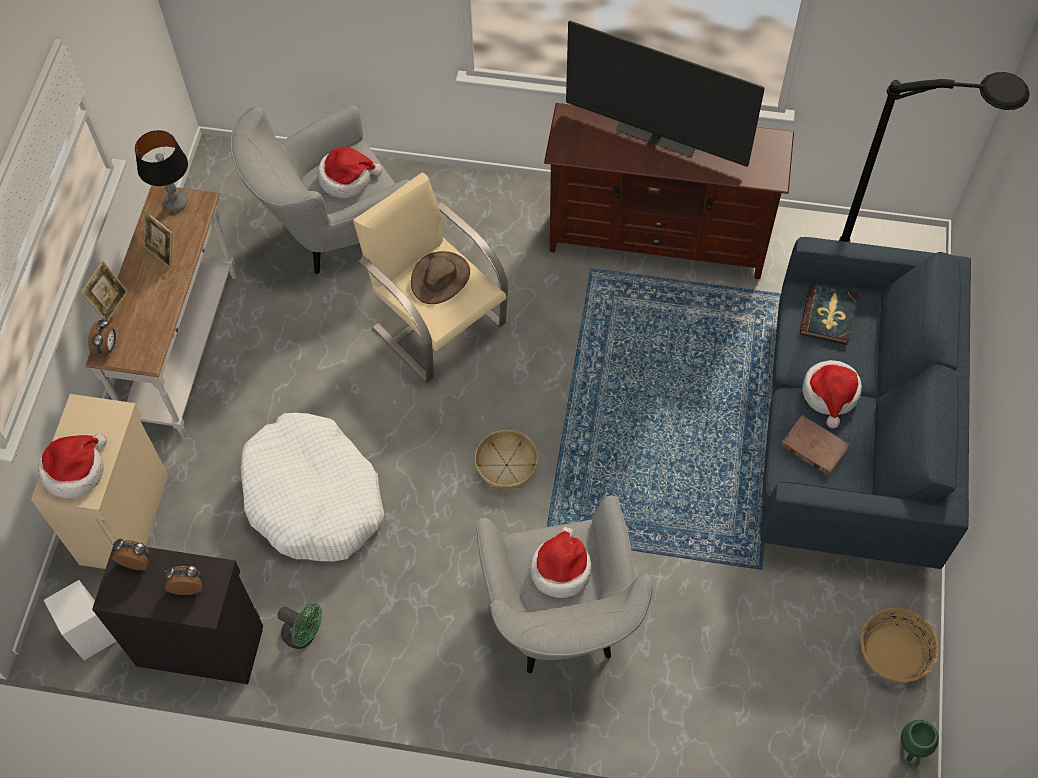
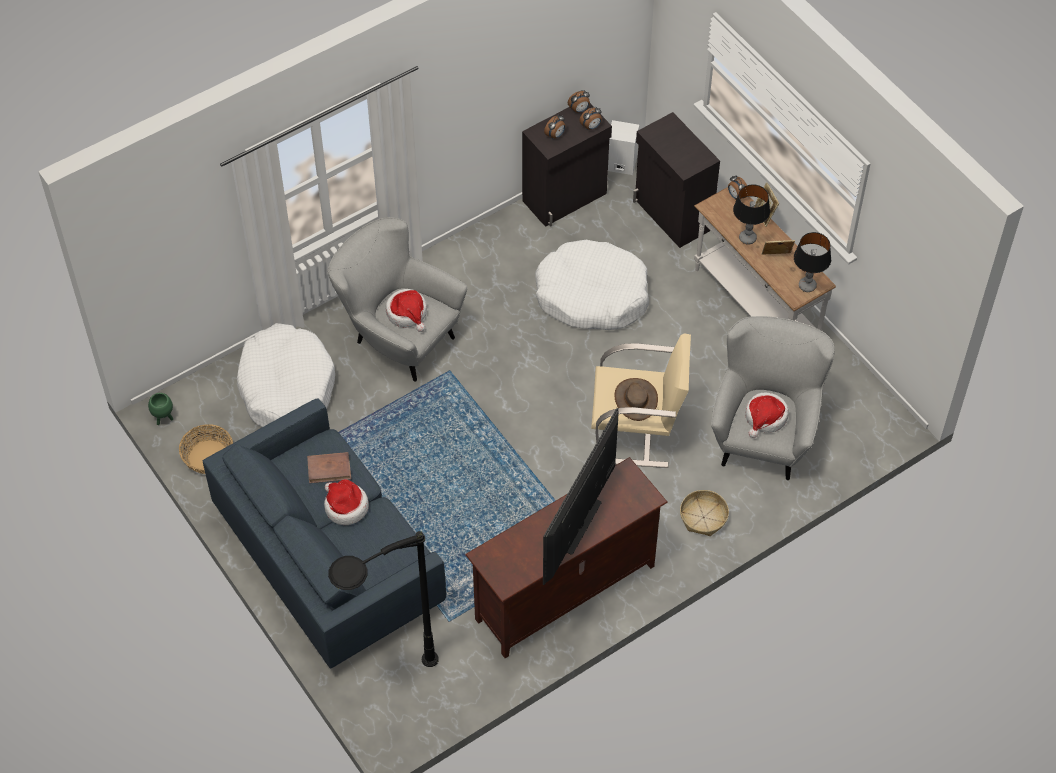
camera: 135 degrees right, 5 degrees down
(75, 470) = (669, 136): hat -> none
(120, 598) = (579, 110): none -> alarm clock
(126, 518) = (672, 215): beige cabinet -> black cabinet
(160, 294) = (747, 238): none -> table lamp
(304, 635) = (520, 237): green fan -> none
(506, 465) = (509, 389): basket -> basket (703, 517)
(656, 138) = (581, 526): television -> television turned 45 degrees counterclockwise
(737, 668) = (286, 387): none -> white dog bed
(828, 316) = (388, 555): book -> none

